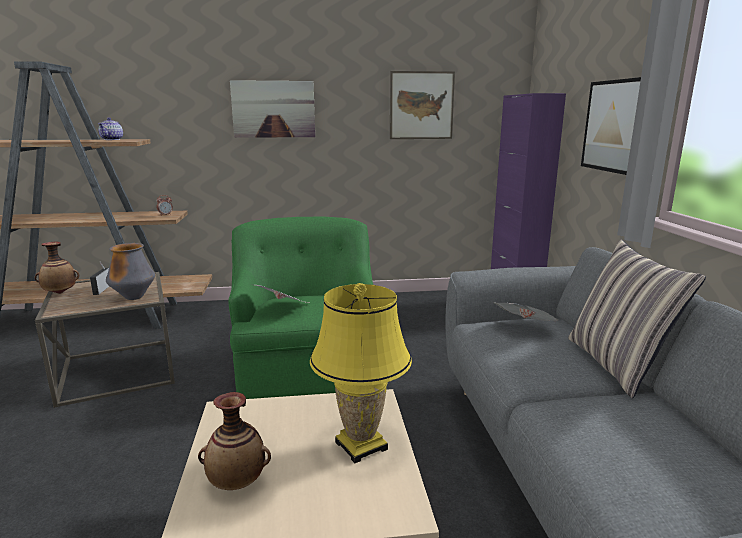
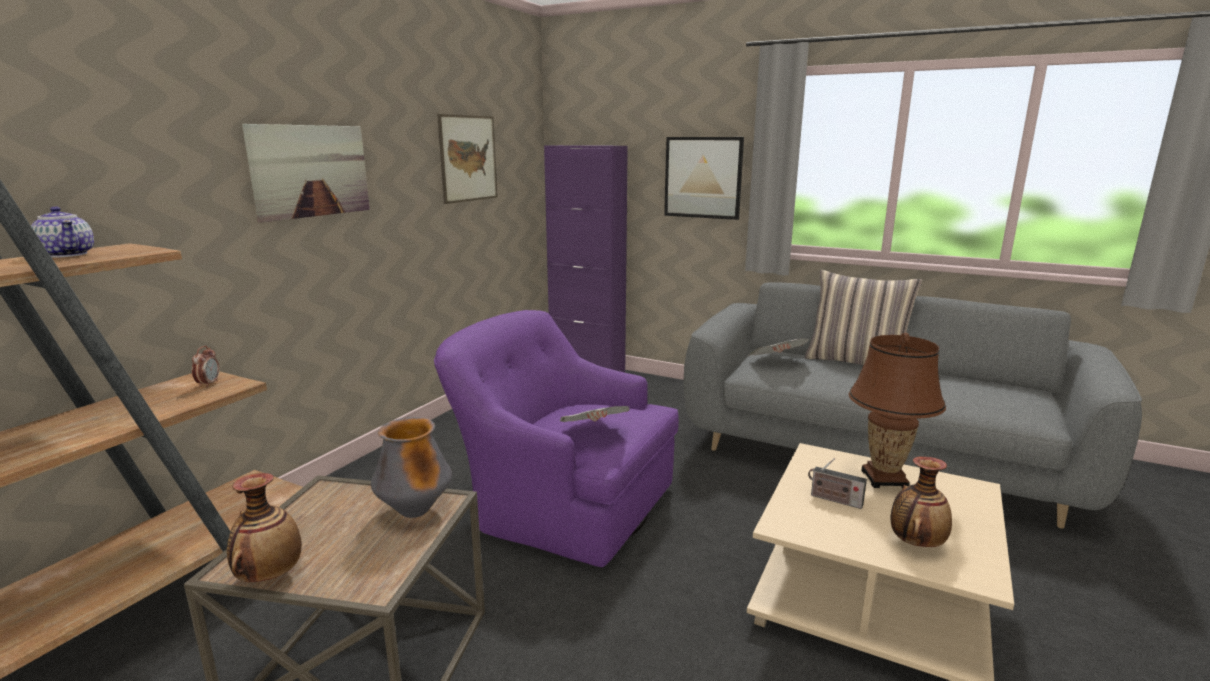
camera: 55 degrees left, 0 degrees up
(102, 289) = (319, 533): radio -> radio (833, 500)
(307, 364) = (561, 504): green armchair -> purple armchair
(361, 446) = (884, 479): yellow table lamp -> brown table lamp

